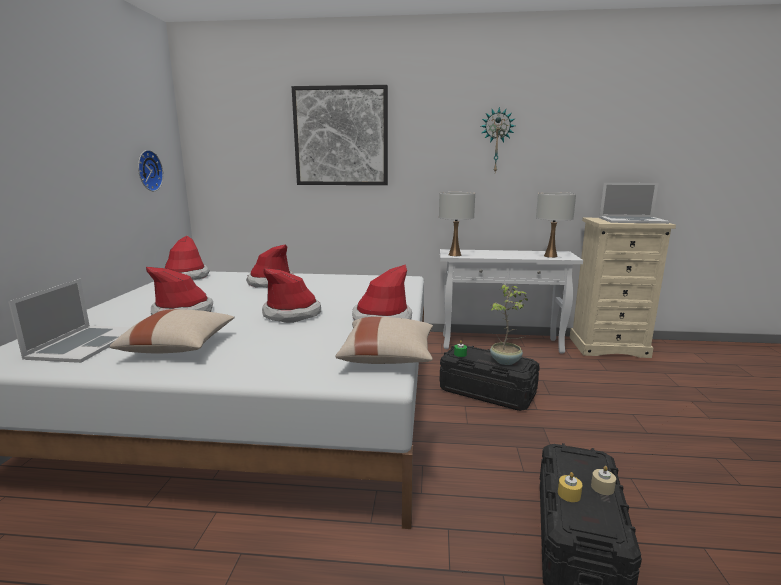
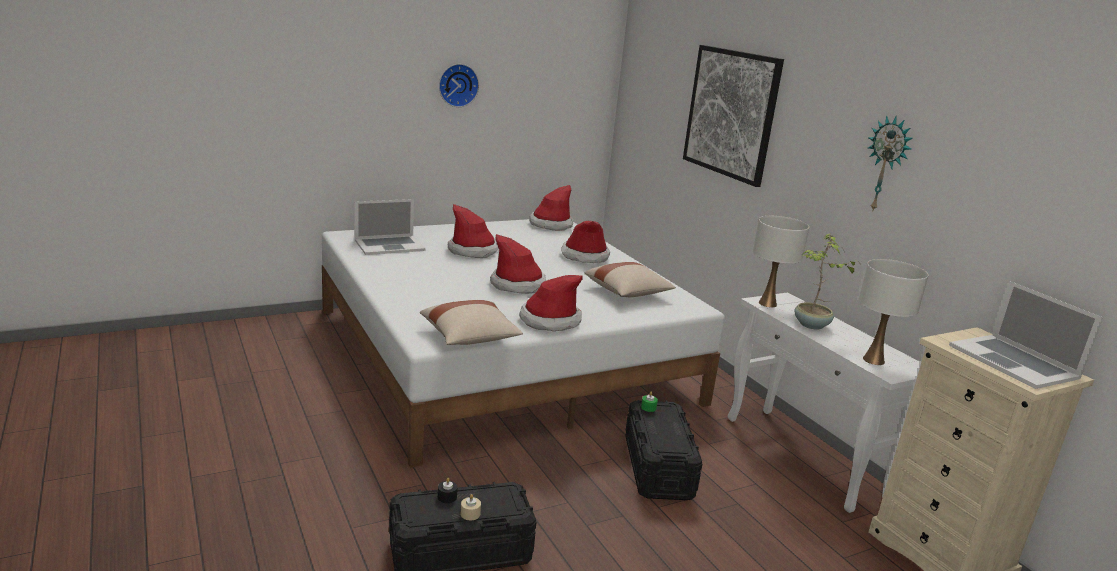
camera: 55 degrees right, 5 degrees up
(147, 170) = (556, 115): wall clock -> wall clock (457, 85)
(180, 347) = (413, 270): beige pillow -> beige pillow (628, 293)
(506, 361) = (668, 438): potted plant -> potted plant (811, 325)
(569, 494) = (447, 497): yellow candle -> black candle

